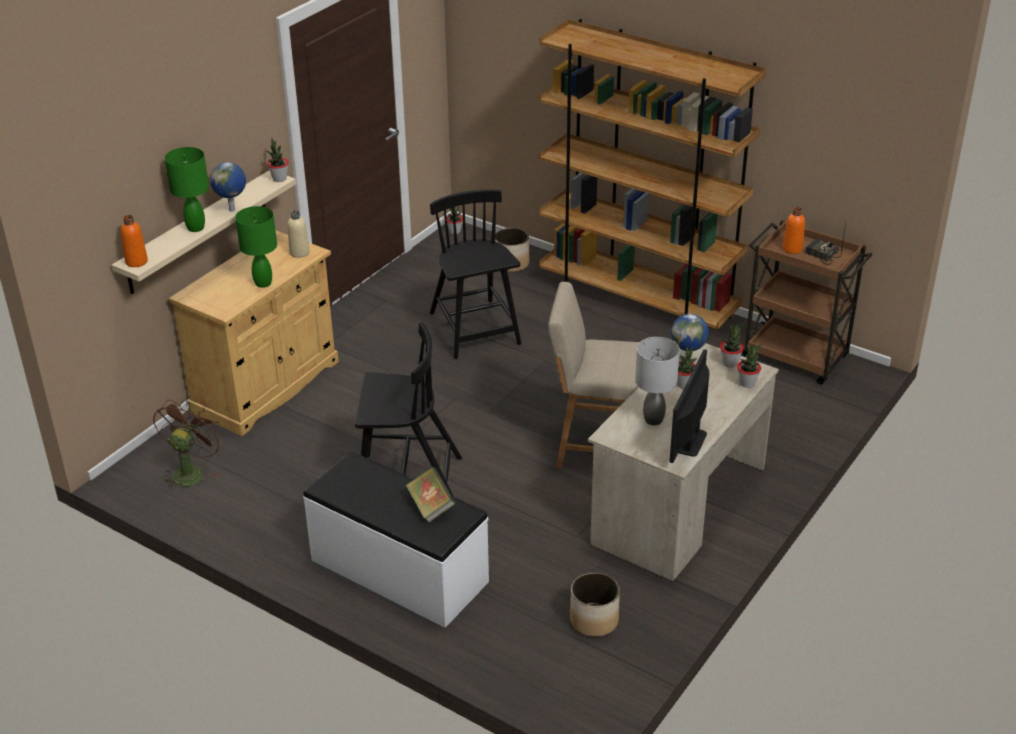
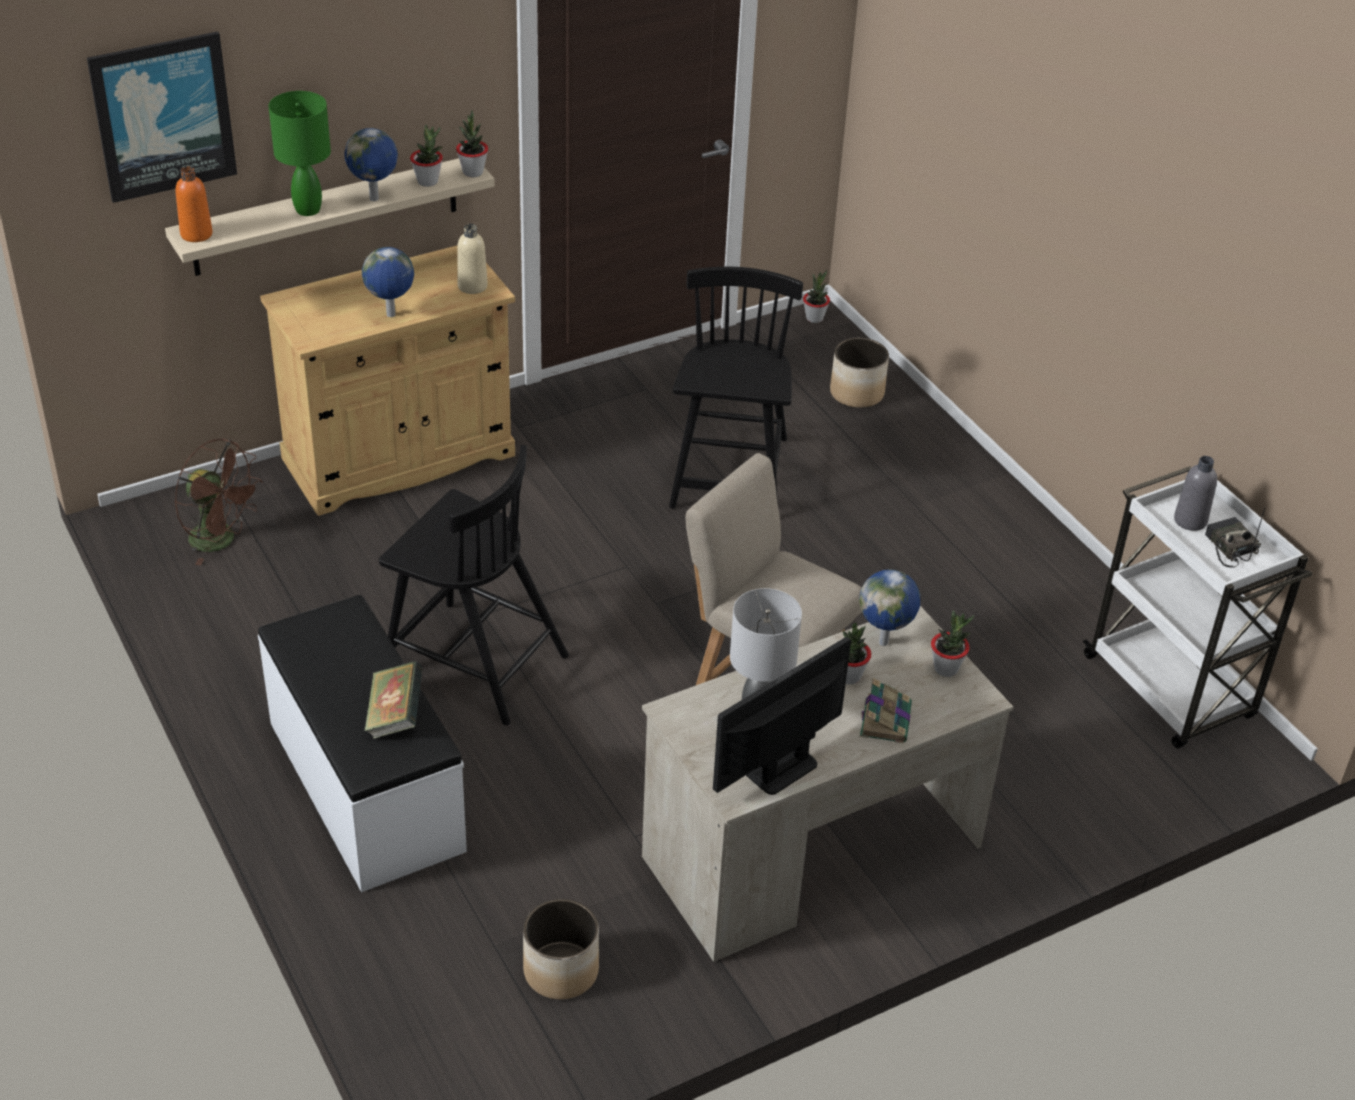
camera: 25 degrees right, 5 degrees up
(104, 185) = (163, 116): none -> picture
(190, 471) = (221, 541): brown fan -> brown fan turned 75 degrees clockwise
(263, 283) = (391, 315): green table lamp -> globe
(638, 303) = (994, 516): brown bookcase -> none
(721, 398) = (885, 719): none -> book
(747, 383) = (945, 711): potted plant -> potted plant (428, 181)
(792, 249) = (1190, 520): orange bottle -> grey bottle
(796, 357) = (1171, 690): brown cart -> white cart

